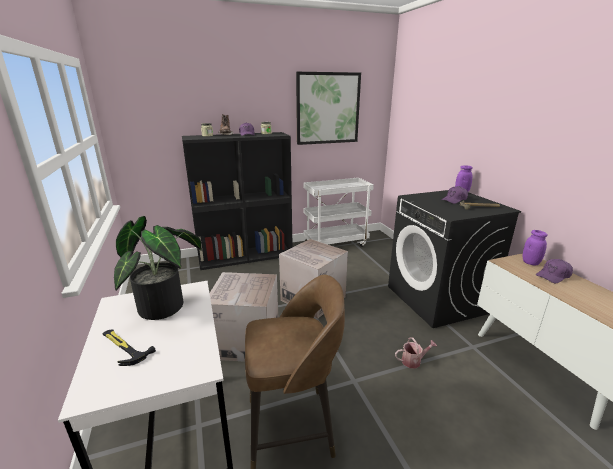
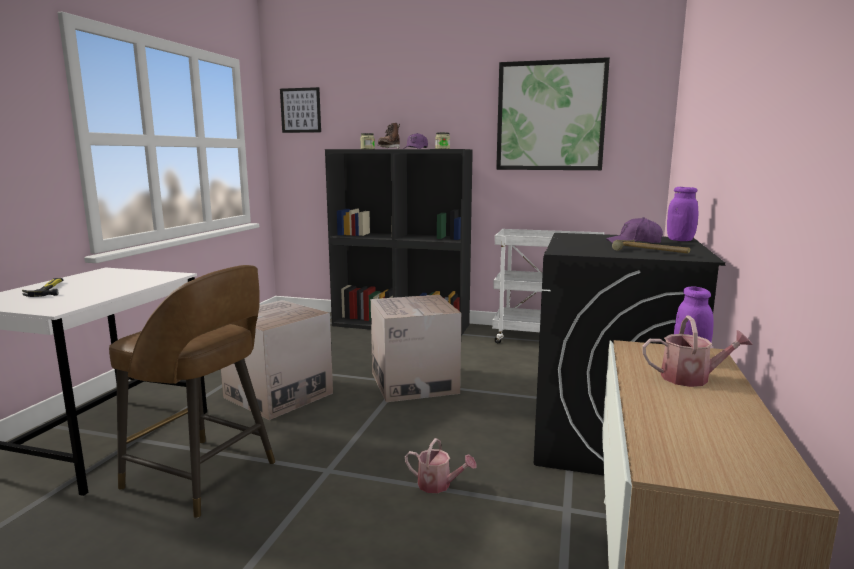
camera: 35 degrees right, 10 degrees down
(135, 103) = (300, 110): none -> picture
(167, 306) = (128, 279): potted plant -> none
(553, 276) = (691, 378): purple cap -> watering can

